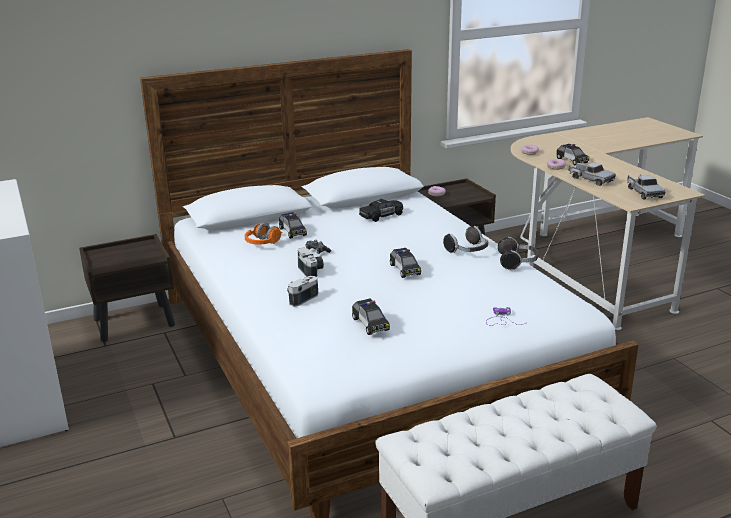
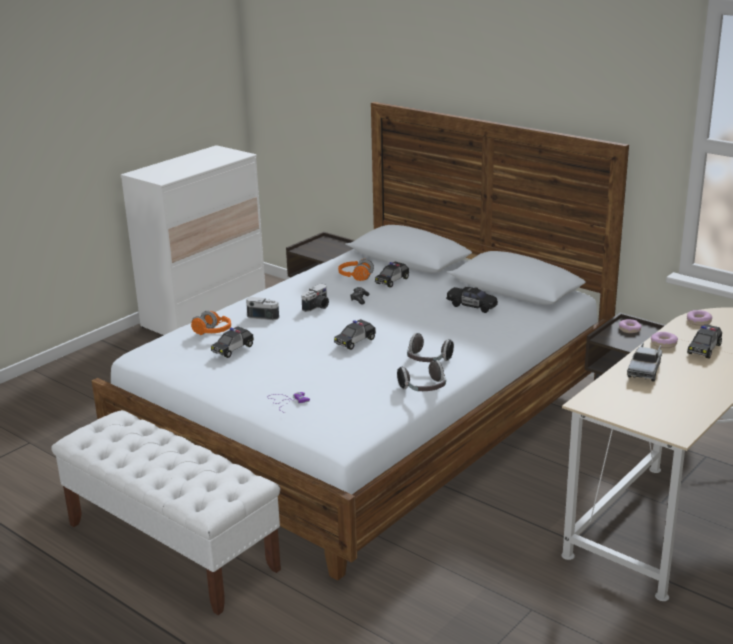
camera: 65 degrees right, 0 degrees up
(317, 329) = (212, 332): none -> orange headphones
(643, 192) = (638, 406): toy truck -> none

